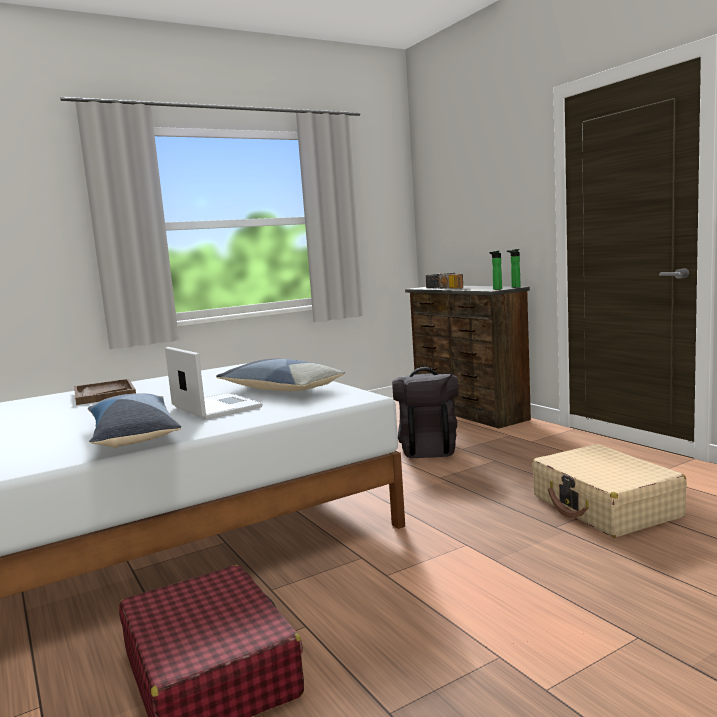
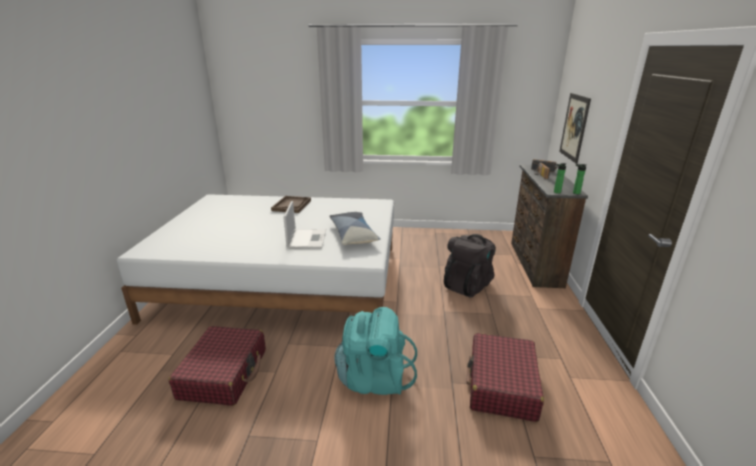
camera: 35 degrees right, 15 degrees up
(133, 435) = (251, 248): pillow -> none
(463, 565) = (374, 378): none -> turquoise backpack
(464, 226) = (574, 127): none -> picture
(605, 507) = (501, 385): beige suitcase -> red suitcase

